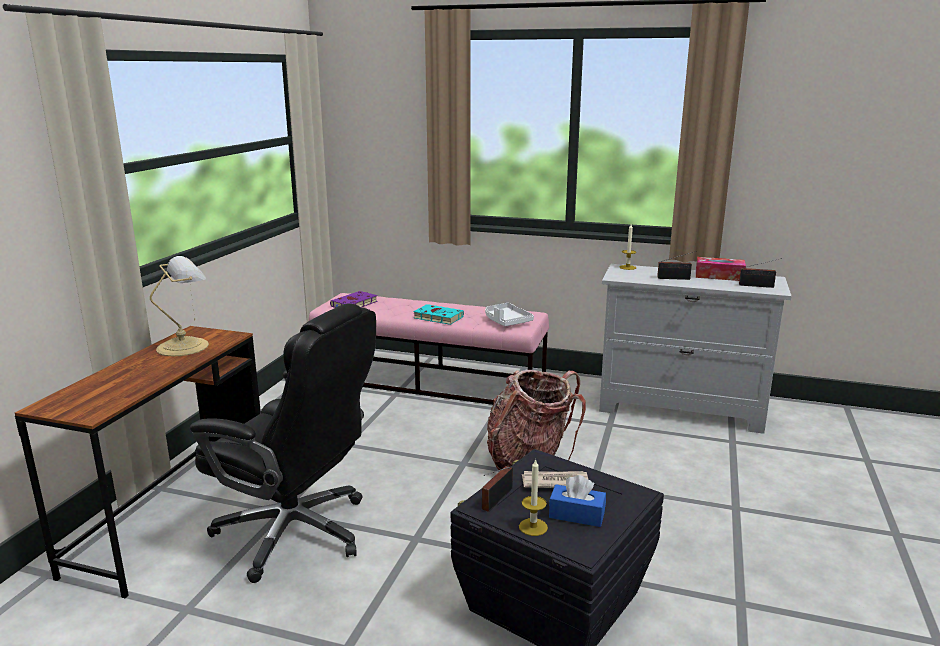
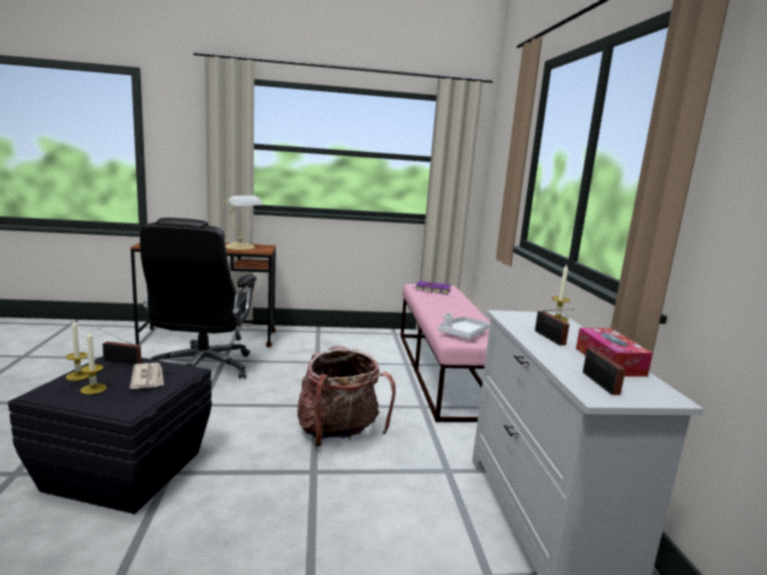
camera: 65 degrees right, 5 degrees down
(437, 317) = (439, 312): turquoise book -> none
(577, 515) = (93, 389): blue tissue box -> candle

